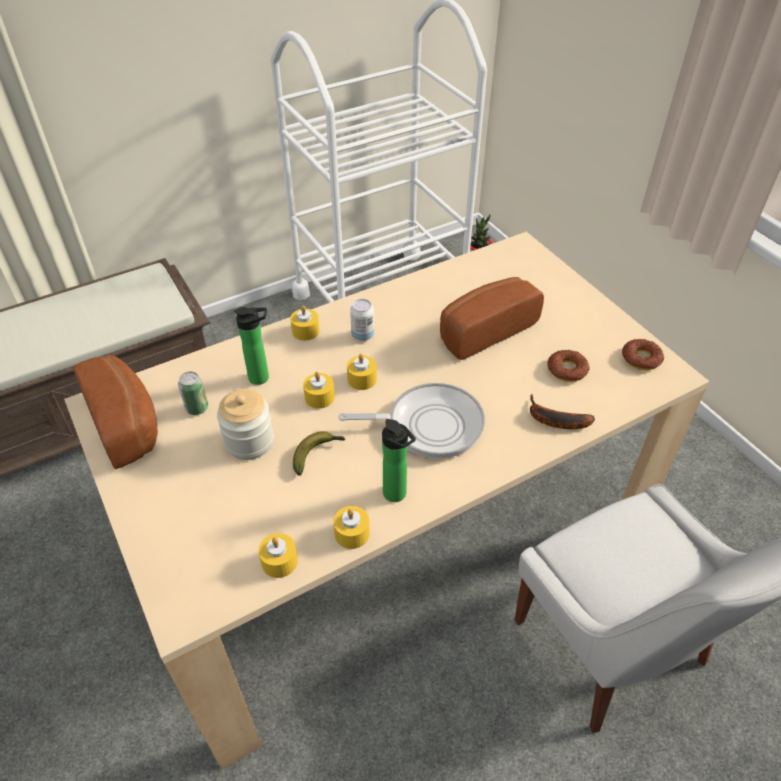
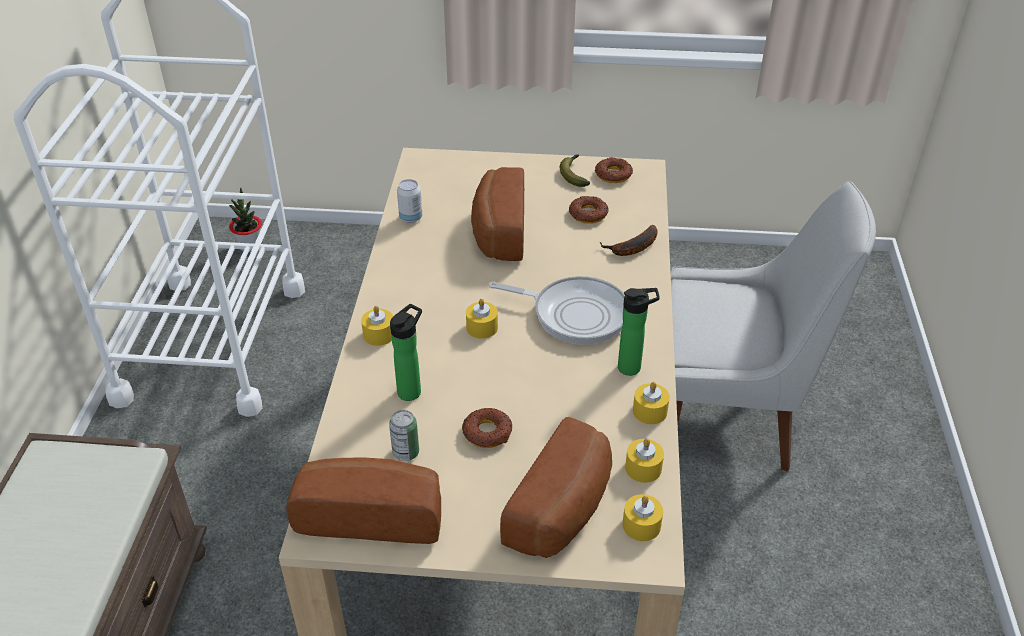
camera: 55 degrees left, 5 degrees down
(197, 530) = (564, 510): none -> bread
(249, 441) = (487, 432): jar -> donut
(317, 454) = (544, 394): banana -> banana (574, 174)
(319, 397) = (477, 363): yellow candle -> yellow candle (641, 525)
(362, 335) = (426, 302): can -> can (411, 218)
(429, 425) = (575, 314): frying pan -> frying pan turned 75 degrees clockwise

